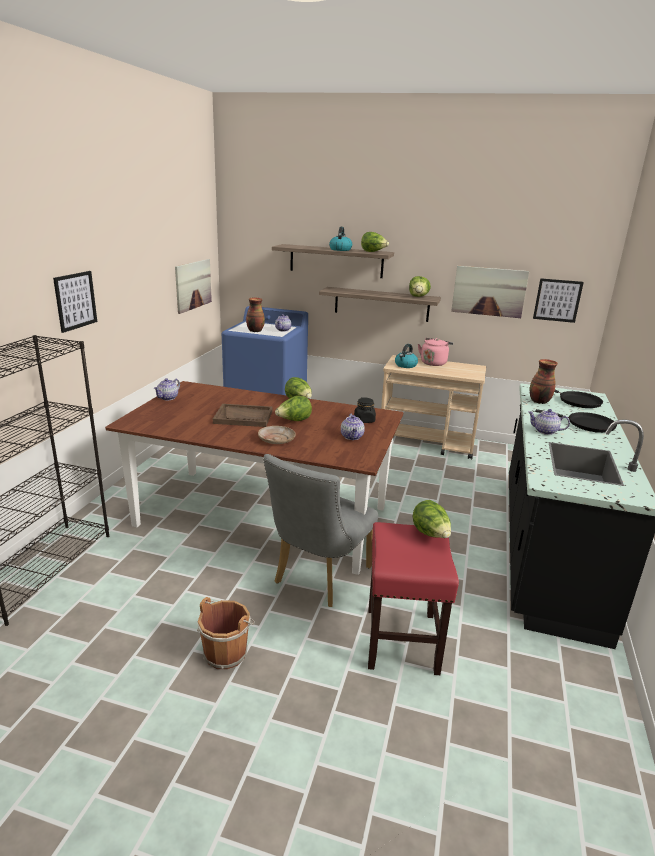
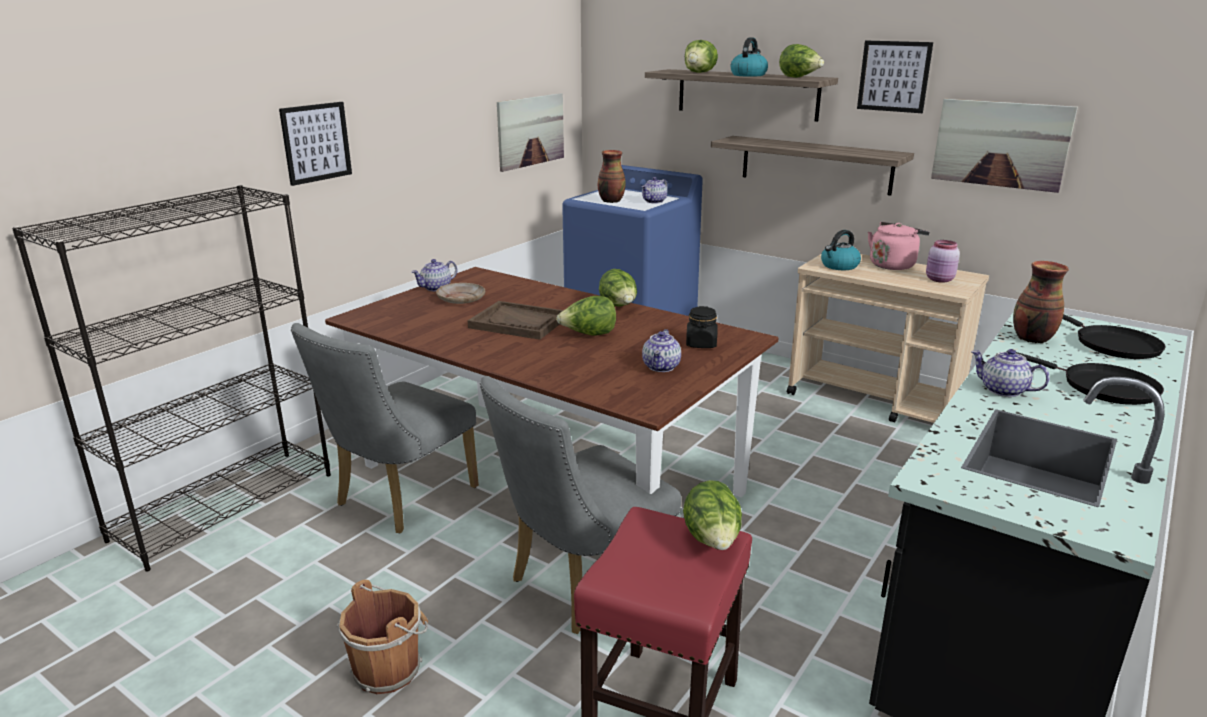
camera: 20 degrees right, 0 degrees up
(169, 545) = (399, 500): none -> grey chair
(276, 439) = (540, 359): beige plate -> beige plate (461, 299)
(418, 296) = (872, 152): lettuce -> lettuce (700, 72)
(463, 370) = (939, 280): none -> pink jar
(557, 300) = (1132, 161): picture -> picture (894, 76)

